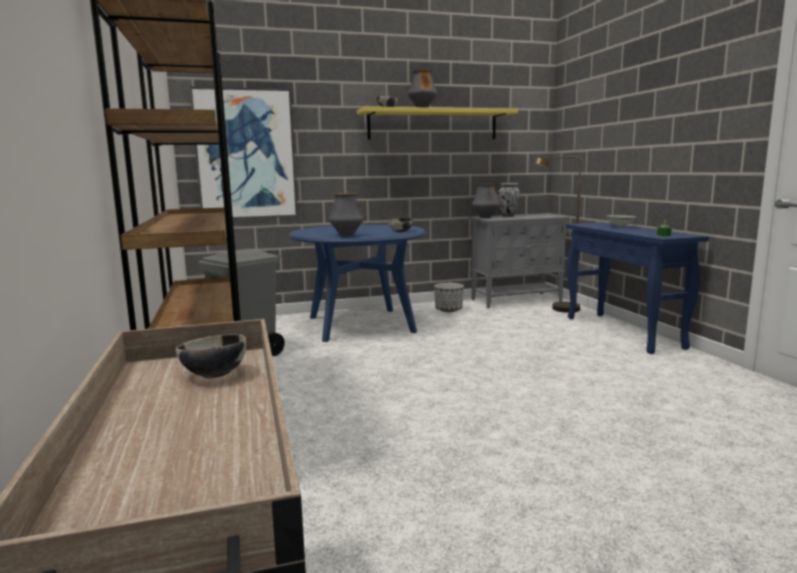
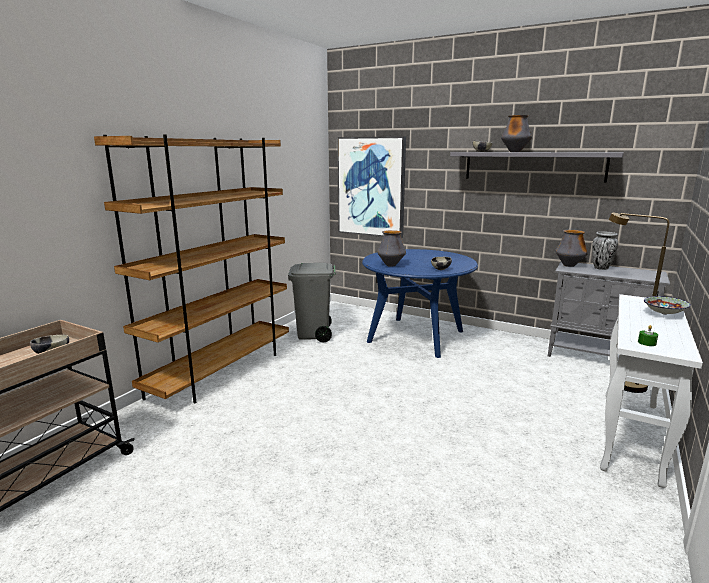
camera: 45 degrees right, 5 degrees up
(433, 125) = (533, 166): yellow shelf -> grey shelf
(449, 310) = (509, 346): planter -> none
(623, 332) = (631, 436): blue console table -> white console table

